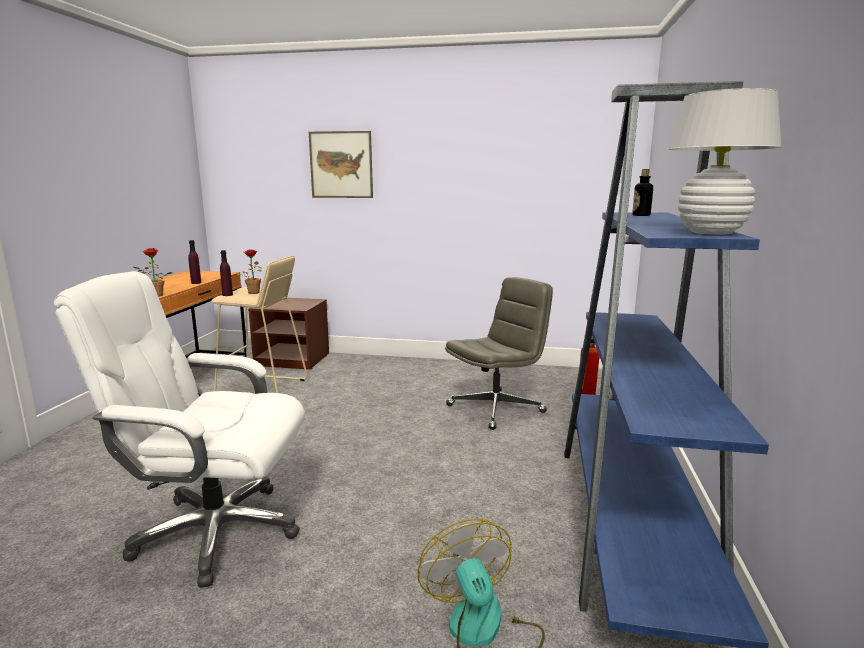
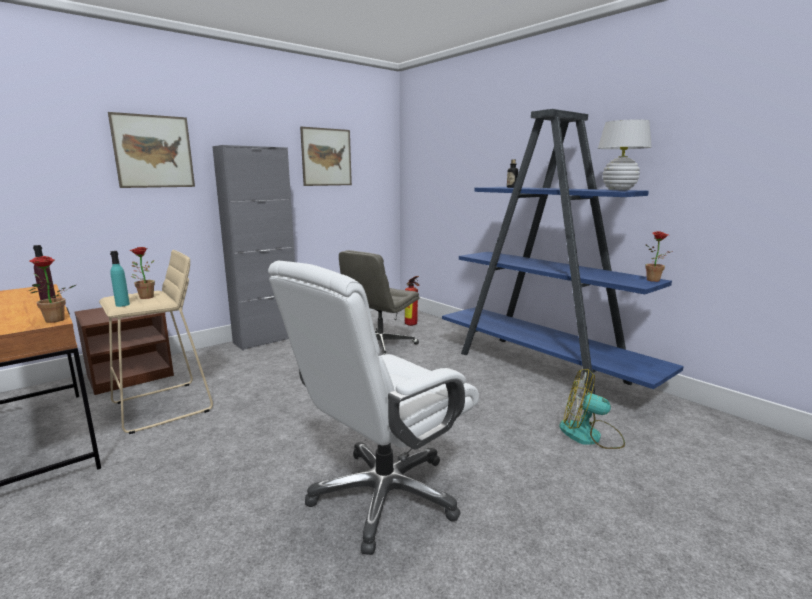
camera: 50 degrees left, 0 degrees up
(227, 295) = (122, 304): purple bottle -> turquoise bottle
(420, 364) = (266, 340): none -> grey cabinet
(496, 408) = (380, 347): grey office chair -> grey office chair turned 150 degrees counterclockwise
(525, 165) = (326, 157): none -> picture
(726, 431) = (655, 280): none -> potted plant

